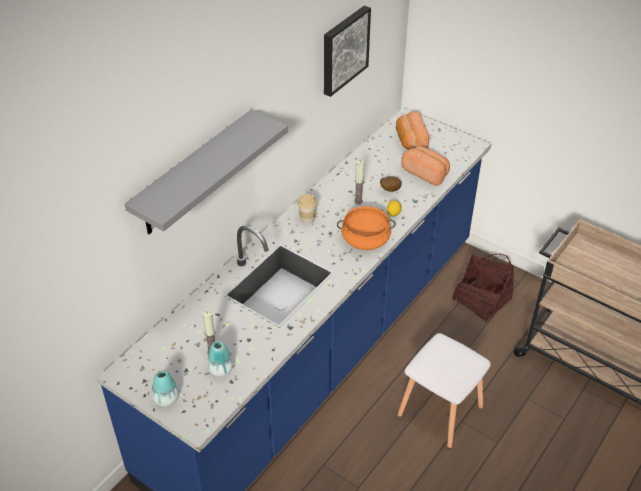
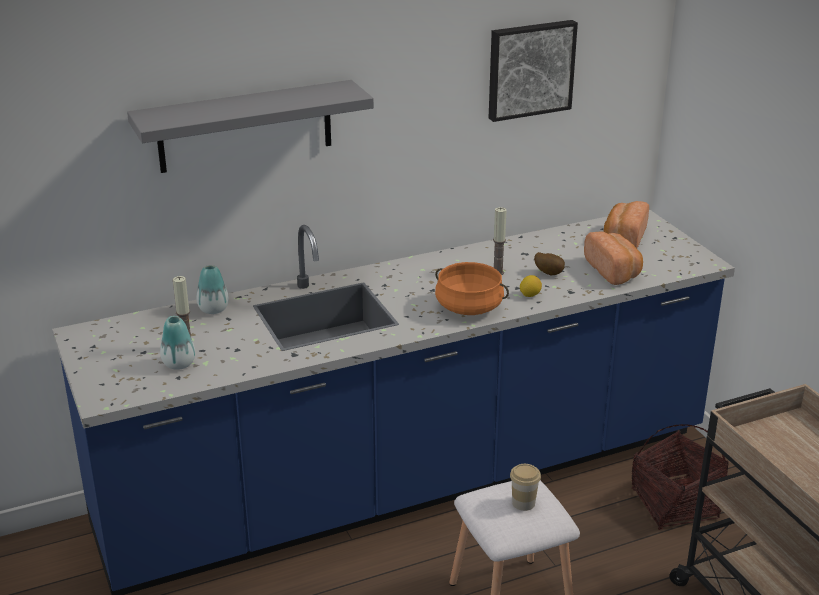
camera: 30 degrees right, 15 degrees down
(166, 399) = (97, 368): vase -> vase (213, 309)
(307, 219) = (419, 271): cup -> cup (523, 503)

